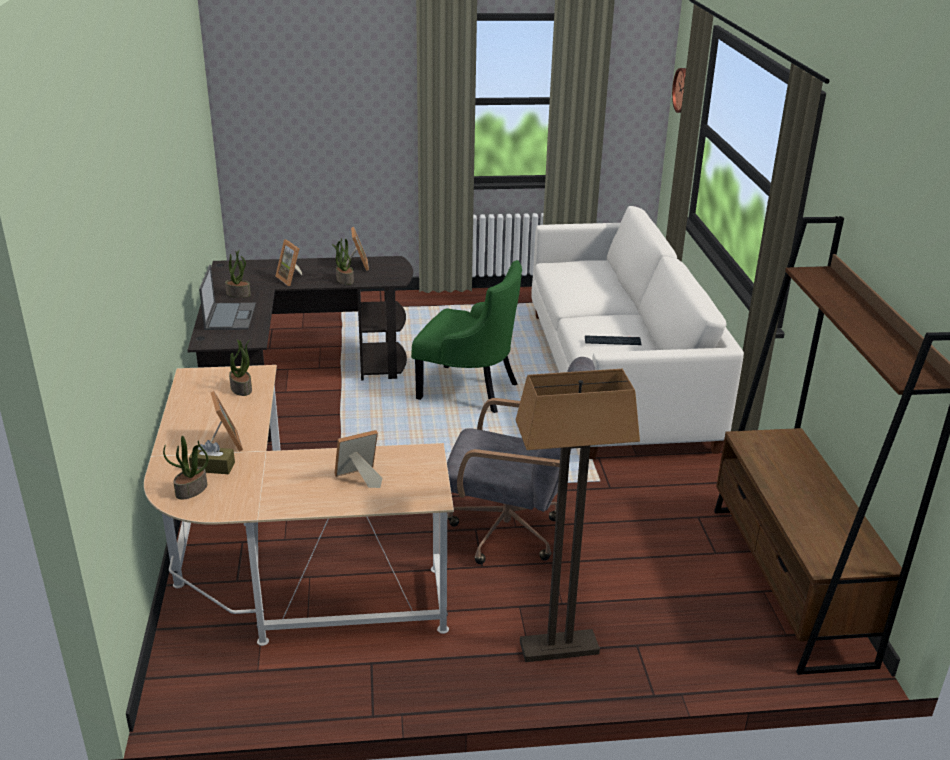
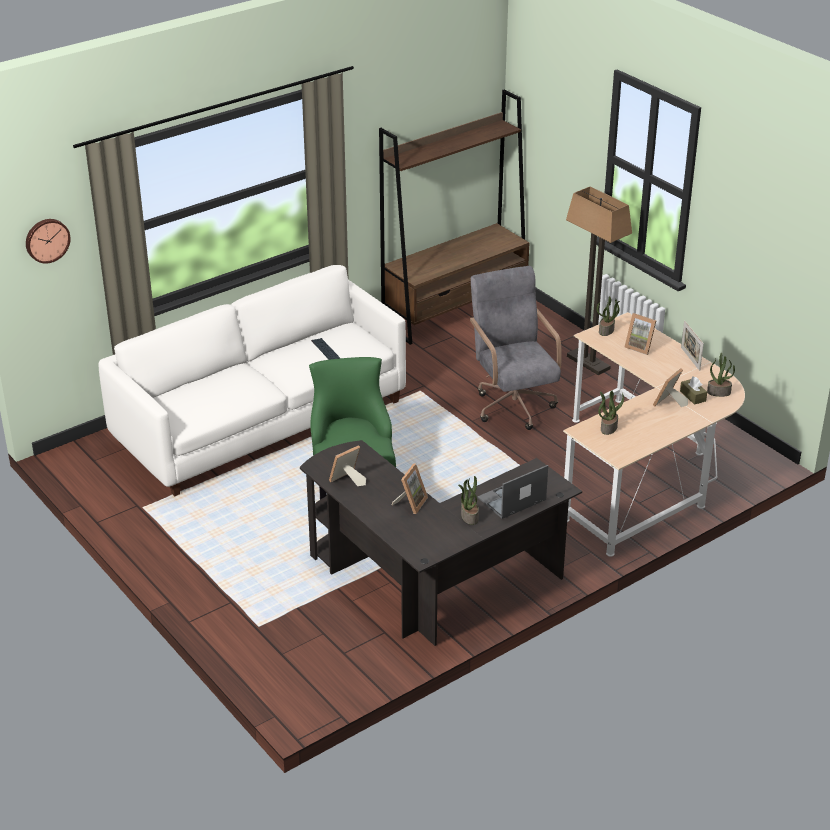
camera: 120 degrees left, 5 degrees up
(284, 505) = (690, 359): none -> picture frame
(344, 280) = (384, 474): potted plant -> potted plant (606, 331)

